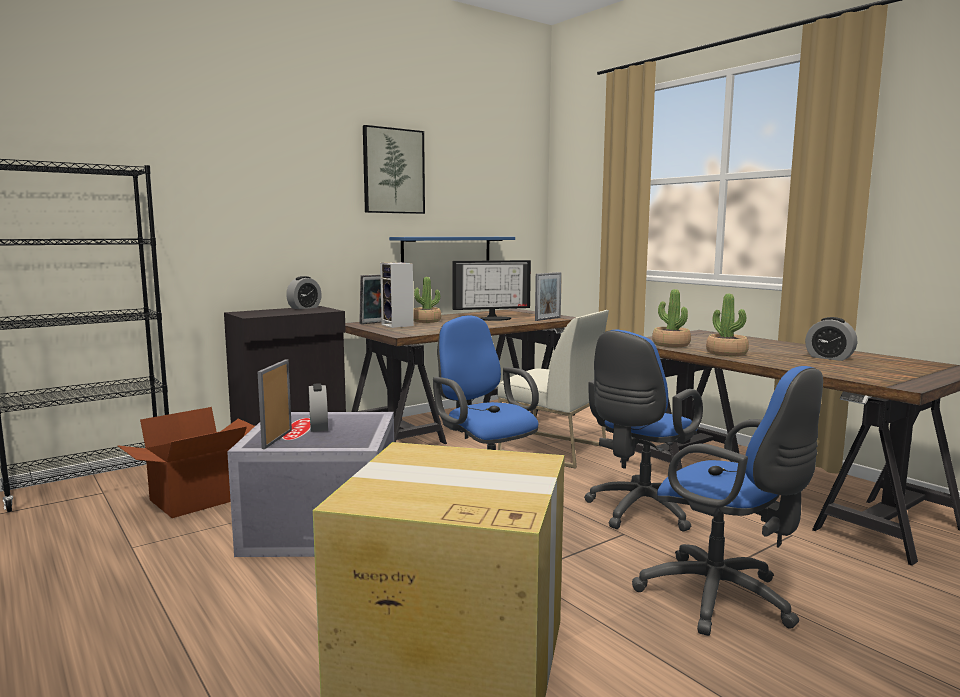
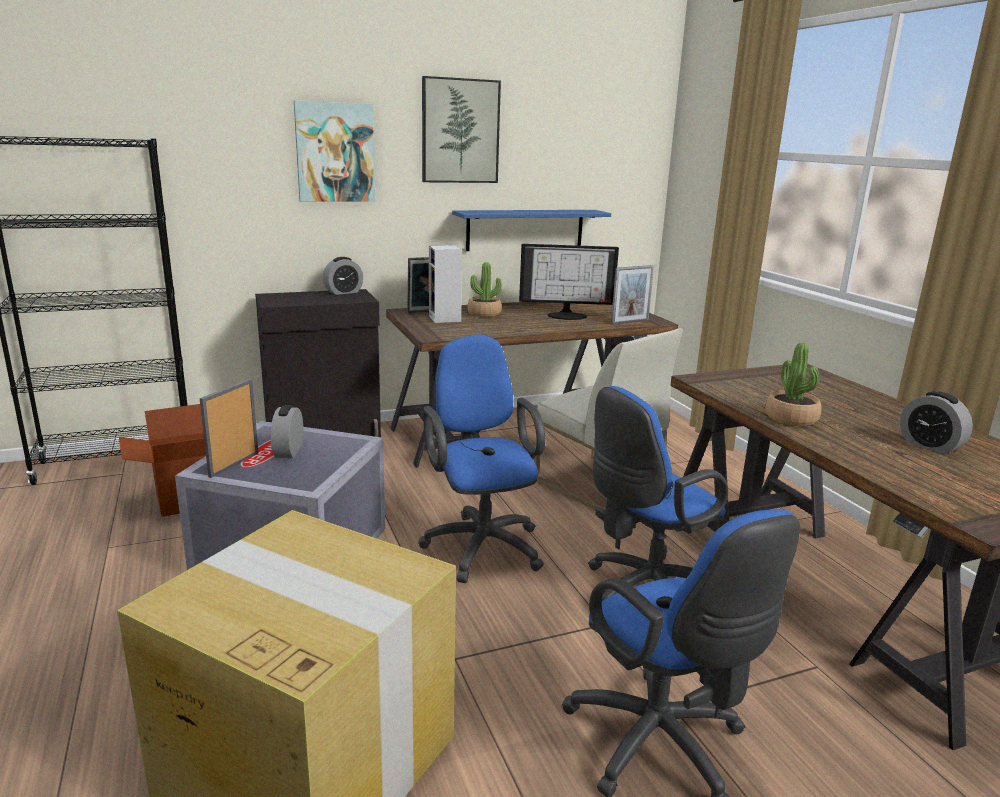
camera: 15 degrees right, 10 degrees up
(293, 186) = (335, 152): none -> picture
(670, 345) = (734, 391): potted plant -> none

